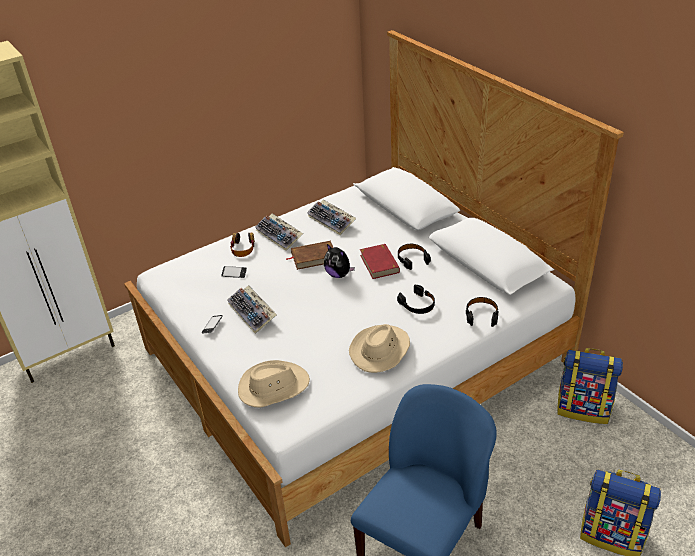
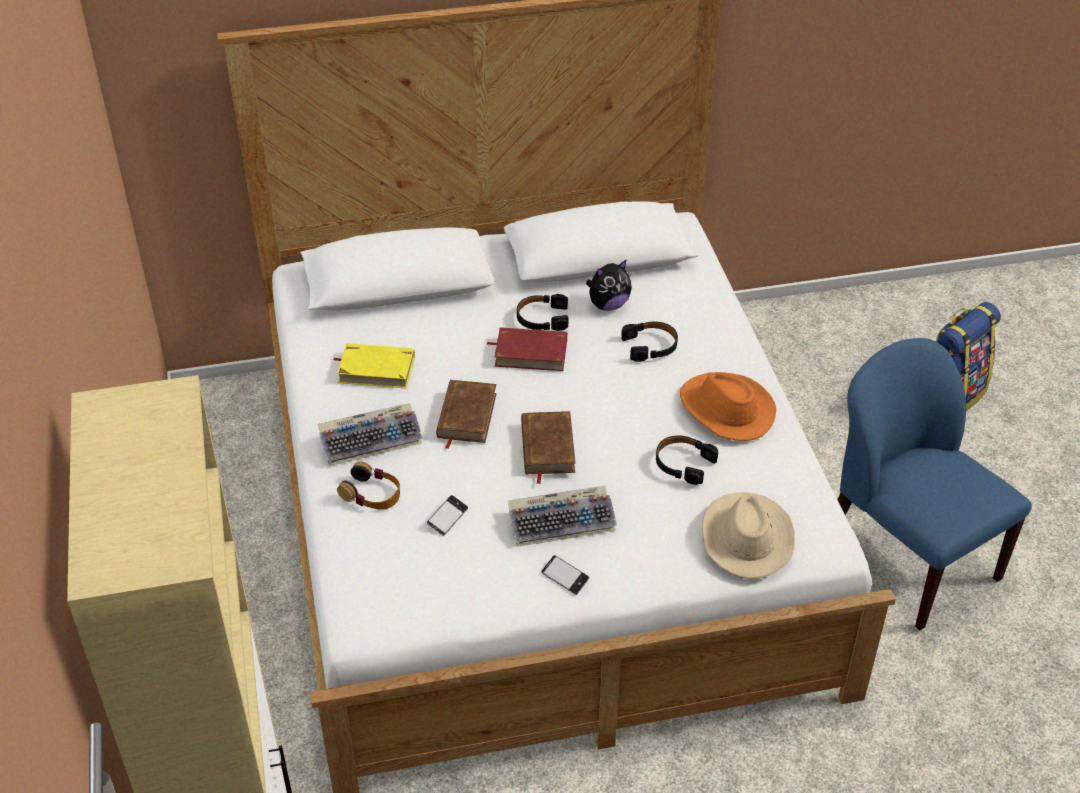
camera: 70 degrees left, 5 degrees up
(304, 290) = (547, 447): none -> brown book
(332, 221) = (376, 369): keyboard -> yellow book
(338, 274) = (529, 401): plush toy -> plush toy (608, 305)
(380, 350) = (725, 410): beige hat -> orange hat
(481, 315) = (707, 299): black headphones -> black headphones (683, 463)
(583, 408) = (763, 338): backpack -> none

